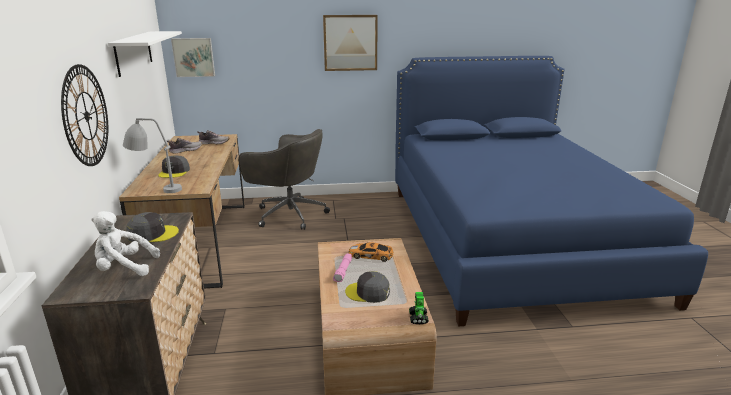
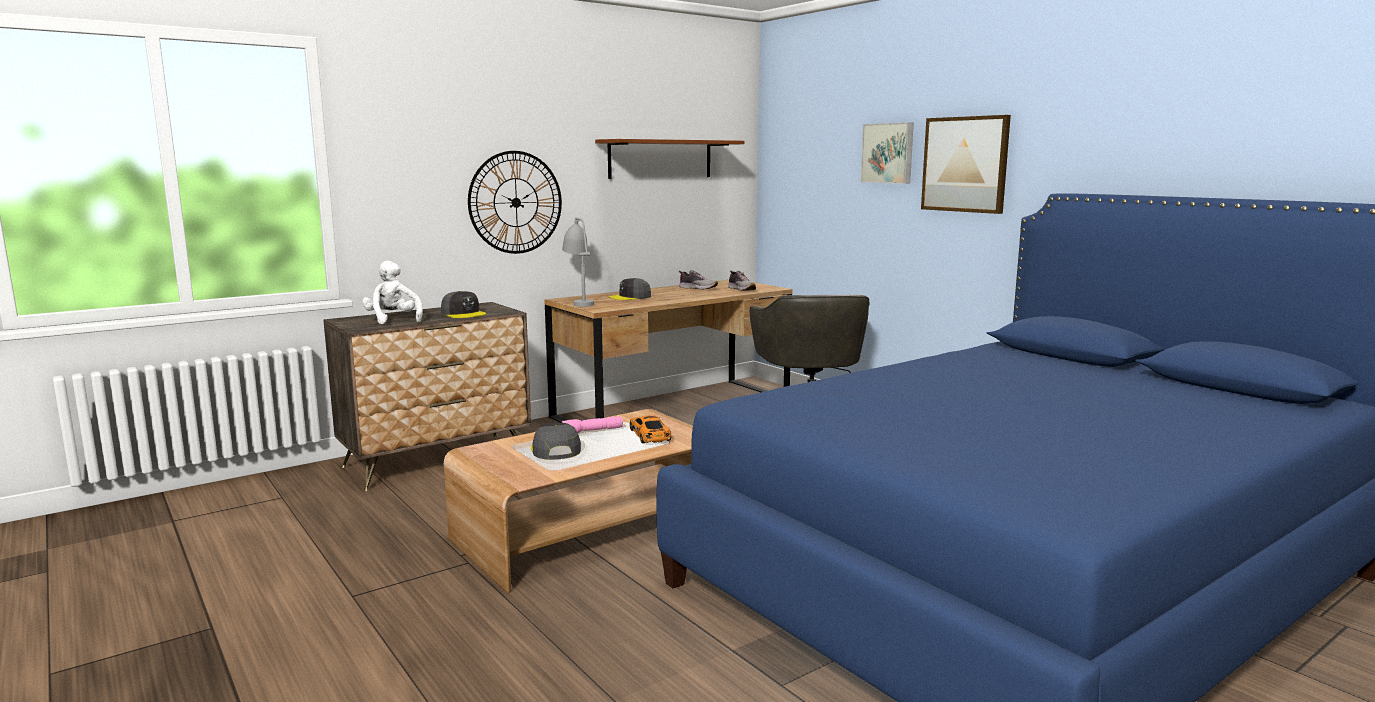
camera: 60 degrees right, 10 degrees down
(133, 52) = (660, 159): white shelf -> brown shelf
(194, 57) = (782, 180): picture -> picture (888, 153)
(418, 318) = (520, 481): toy robot -> none

